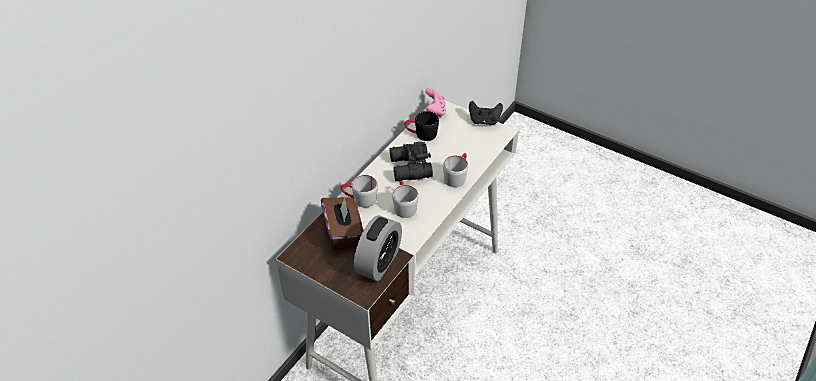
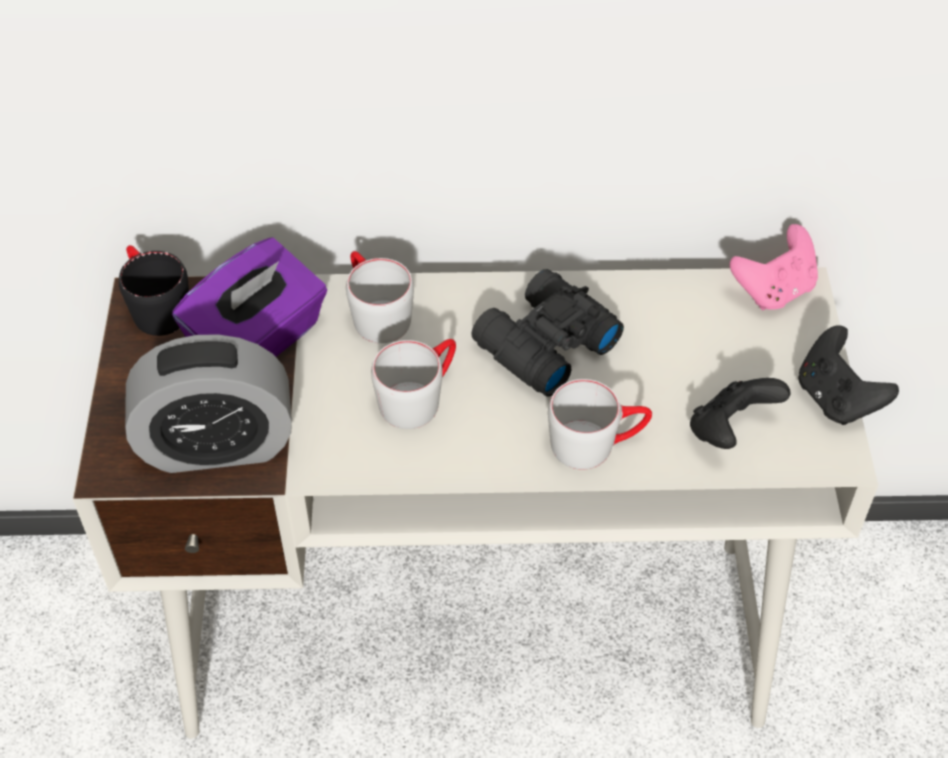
camera: 55 degrees right, 5 degrees up
(343, 233) = (258, 340): brown tissue box -> purple tissue box
(421, 134) = (670, 306): black mug -> black mug (155, 306)
(476, 147) = (730, 430): none -> black game controller

